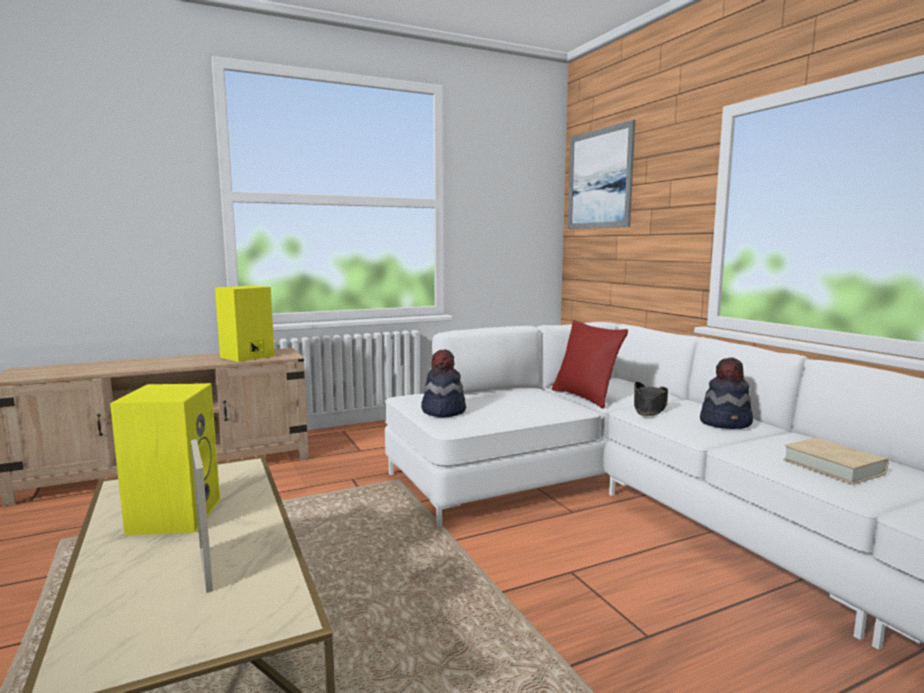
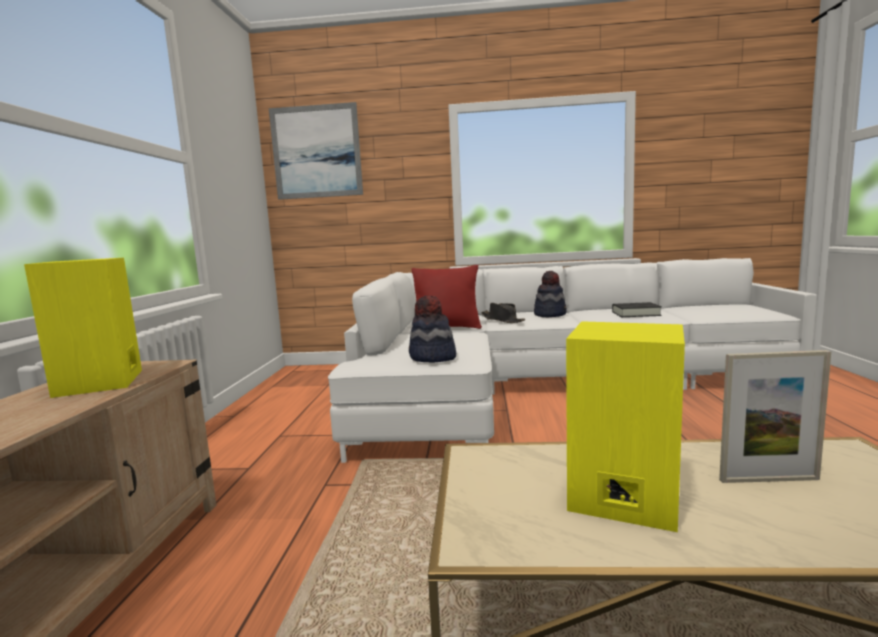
camera: 60 degrees left, 0 degrees up
(833, 467) = (636, 314): beige book -> black book

